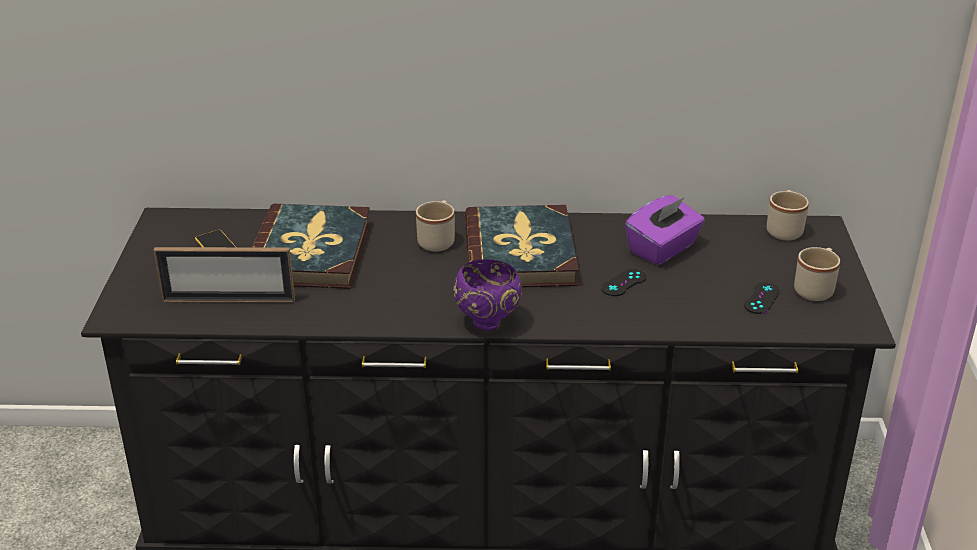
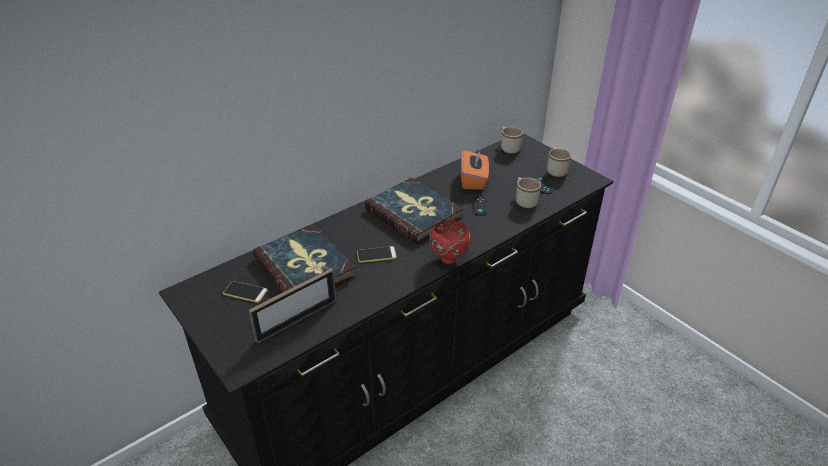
camera: 40 degrees left, 5 degrees up
(406, 277) = (376, 255): none -> phone
(438, 240) = (365, 226): beige mug -> beige mug (524, 200)
(488, 323) = (449, 258): purple bowl -> red bowl
(663, 249) = (473, 180): purple tissue box -> orange tissue box

